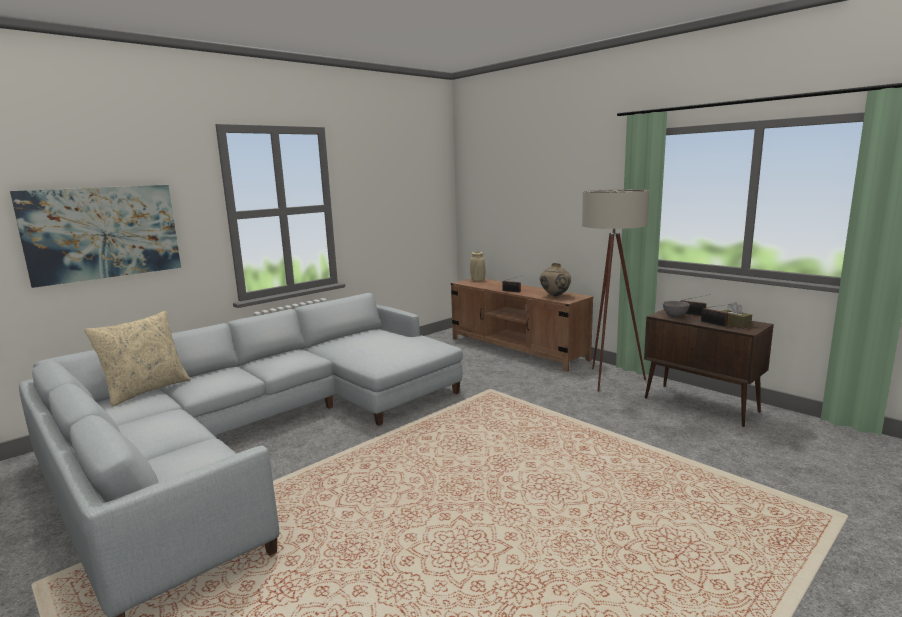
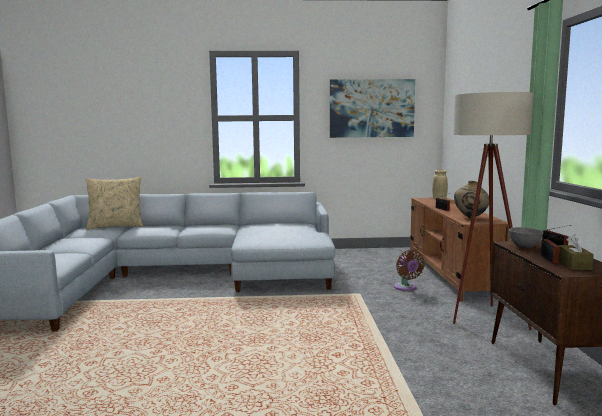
camera: 40 degrees right, 5 degrees down
(103, 232) = (128, 123): picture -> picture (371, 108)
(512, 372) = (406, 288): none -> brown fan

